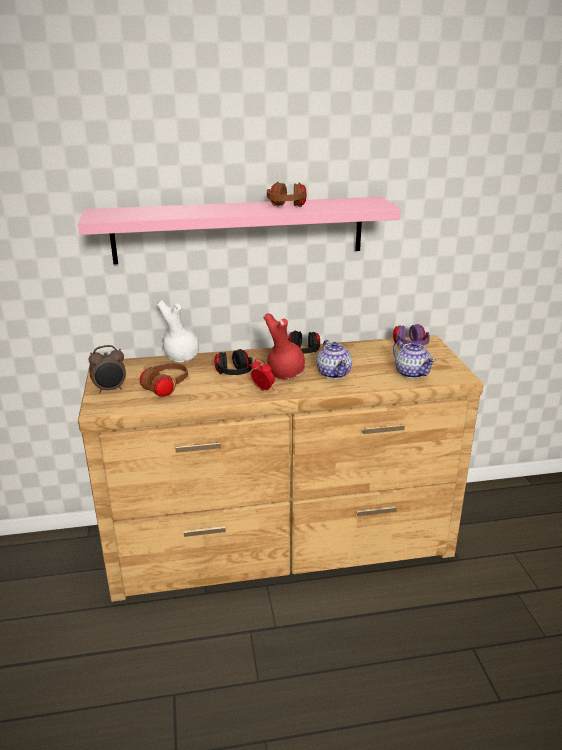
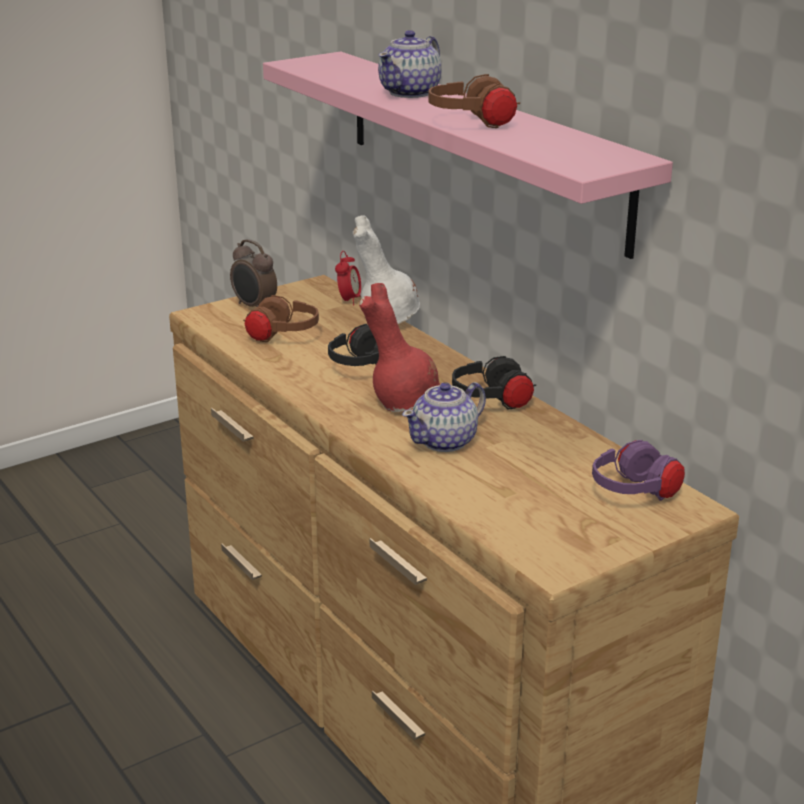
camera: 65 degrees right, 0 degrees up
(263, 390) = (336, 399): alarm clock -> alarm clock (349, 300)
(411, 373) = (518, 512): teapot -> teapot (411, 92)

